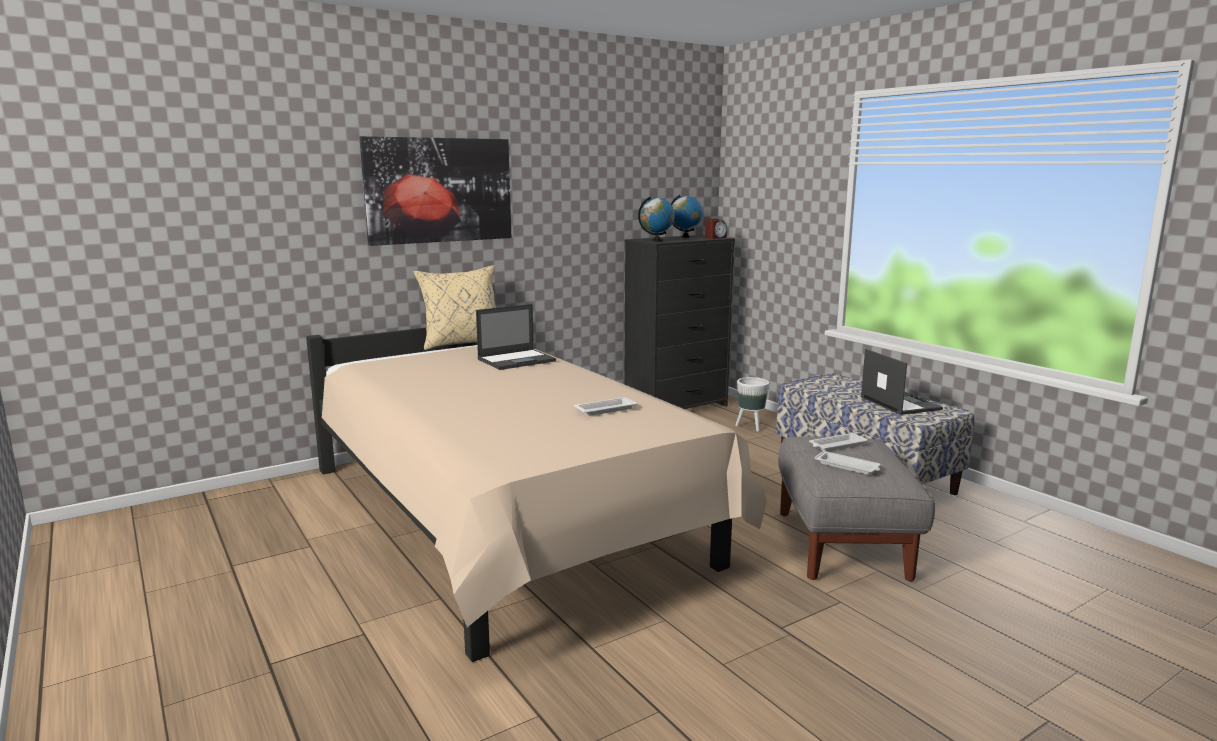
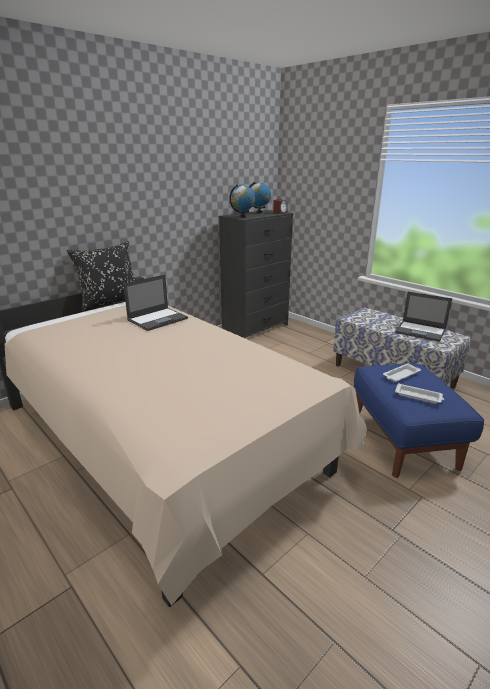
camera: 10 degrees left, 10 degrees up
(439, 190) = (80, 183): picture -> none
(462, 343) = (110, 302): beige pillow -> black pillow
(606, 409) = (246, 371): white tray -> none
(751, 427) = (308, 341): white planter -> none
(842, 545) = (403, 441): grey ottoman -> blue ottoman
(899, 403) = (421, 331): laptop -> laptop turned 150 degrees clockwise

